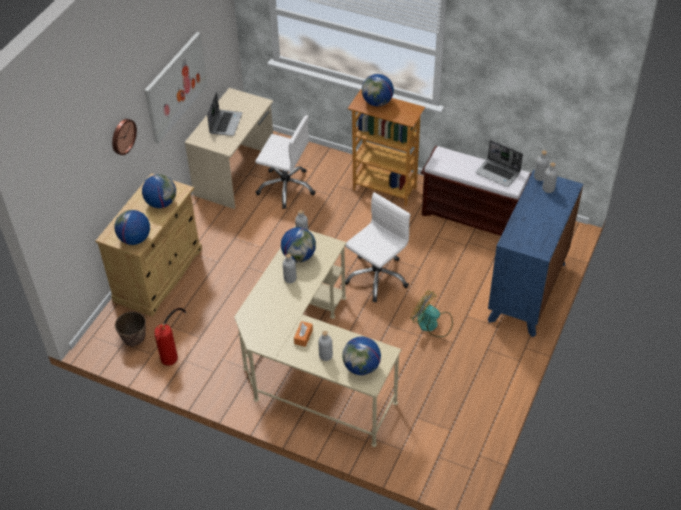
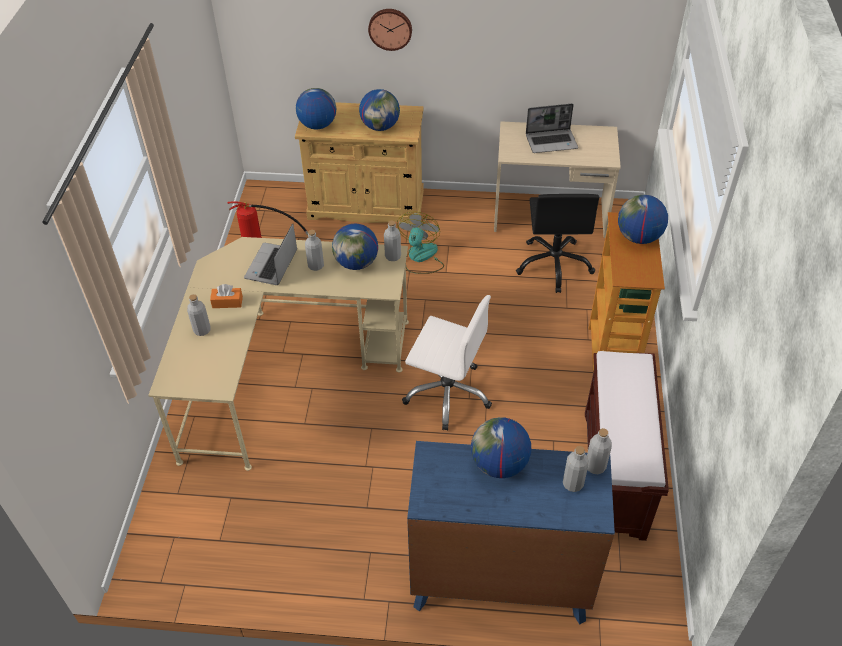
camera: 70 degrees right, 0 degrees up
(134, 340) = (271, 217): planter -> none
(175, 86) = (510, 46): picture -> none
(286, 187) = (554, 264): white office chair -> black office chair
(361, 367) = (192, 368): globe -> globe (499, 464)
(432, 324) = (391, 475): fan -> fan (421, 257)
(498, 173) = (637, 441): laptop -> laptop (272, 266)

